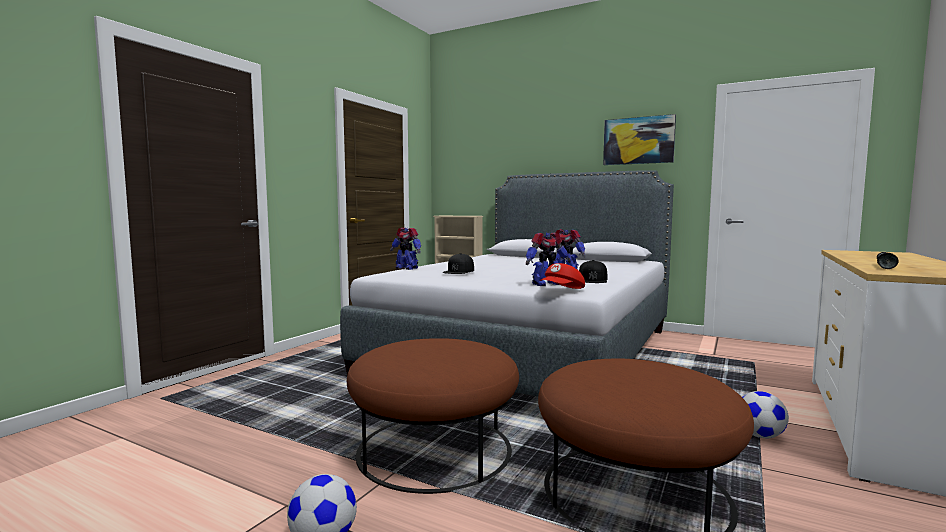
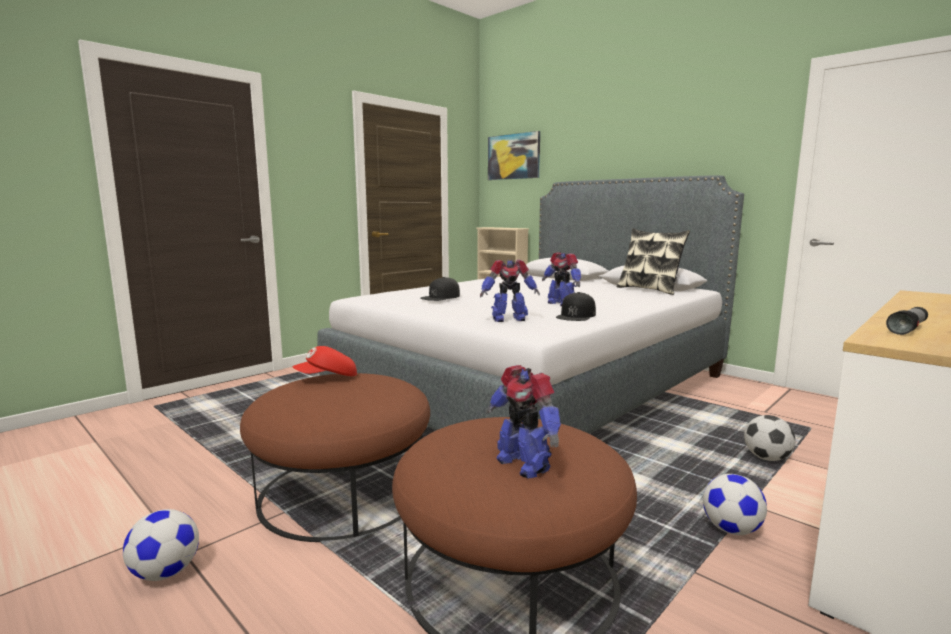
camera: 15 degrees right, 5 degrees up
(407, 268) = (400, 289): toy robot -> toy robot (523, 464)
(562, 291) = (511, 330): red cap -> red cap (327, 378)
(613, 262) = (649, 290): none -> pillow
(638, 140) = (705, 137): picture -> picture (513, 156)
(742, 385) = (766, 458): none -> football

